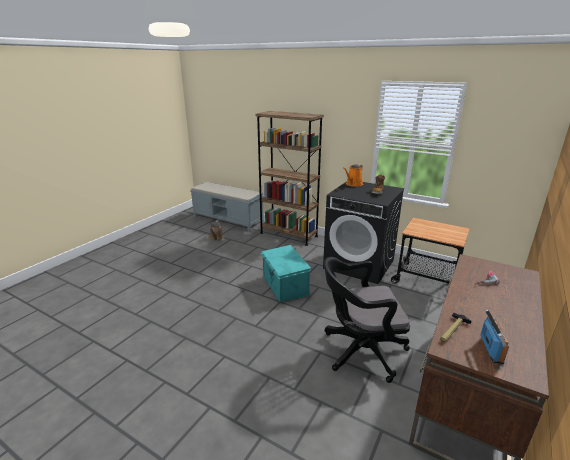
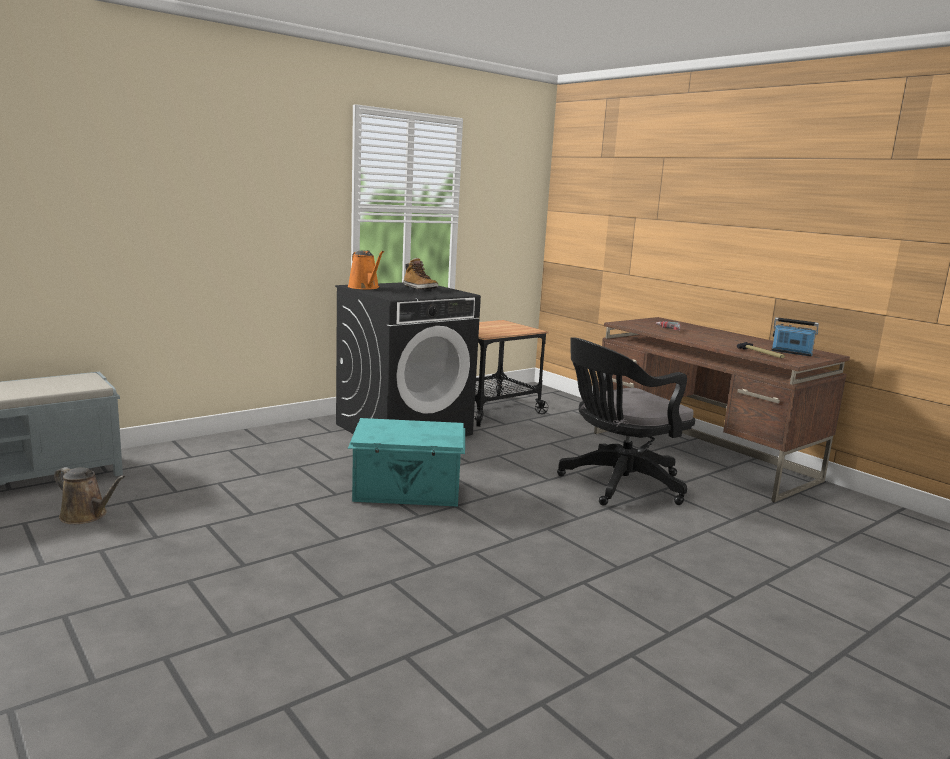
camera: 70 degrees left, 10 degrees down
(288, 235) = (214, 446): brown bookcase -> none
(360, 351) = (617, 484): black office chair -> black office chair turned 45 degrees clockwise

